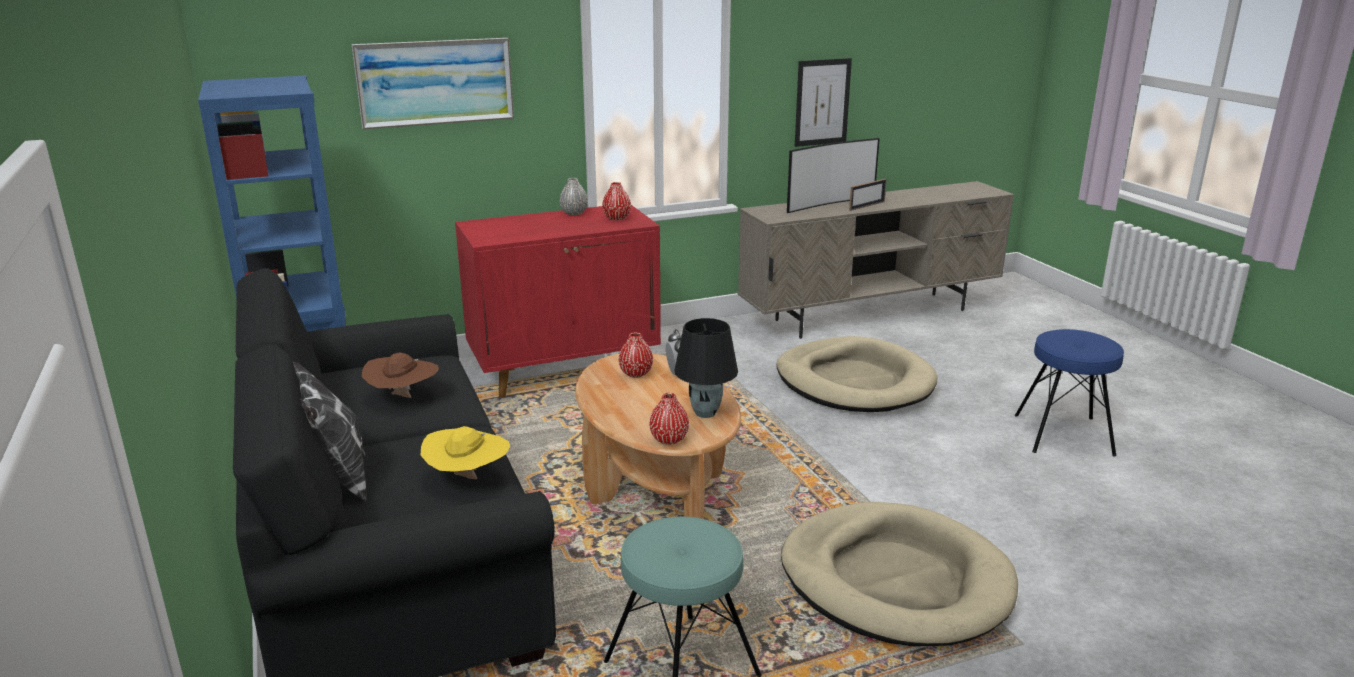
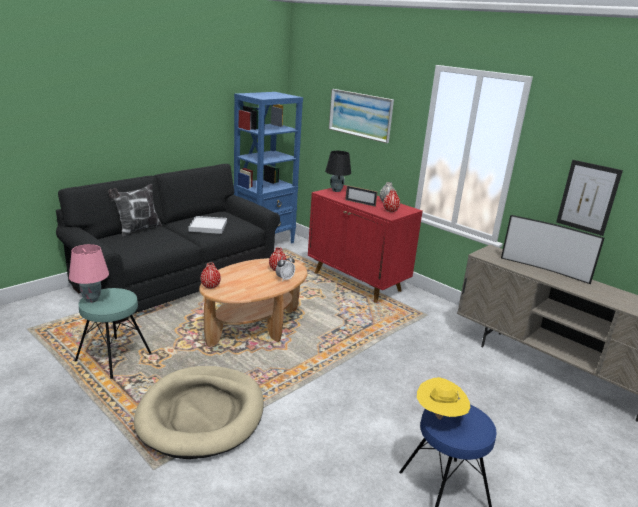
camera: 65 degrees right, 0 degrees up
(403, 398) = (208, 226): brown hat -> white tray
(468, 478) = (145, 248): yellow hat -> yellow hat (439, 416)
(678, 567) = (91, 299): none -> pink table lamp
(706, 413) = (244, 291): black table lamp -> black table lamp (336, 190)
(854, 382) = (437, 376): beige dog bed -> none
(867, 206) = (562, 282): picture frame -> picture frame (360, 203)

